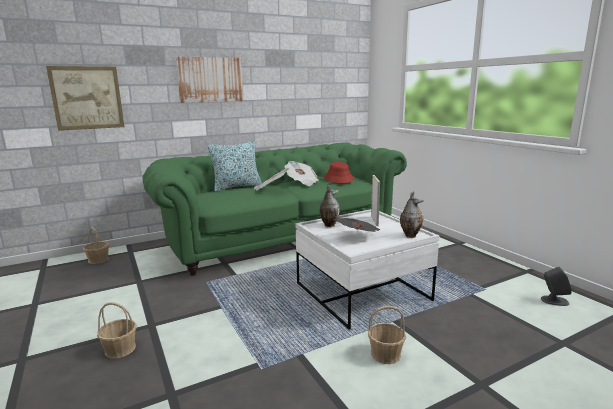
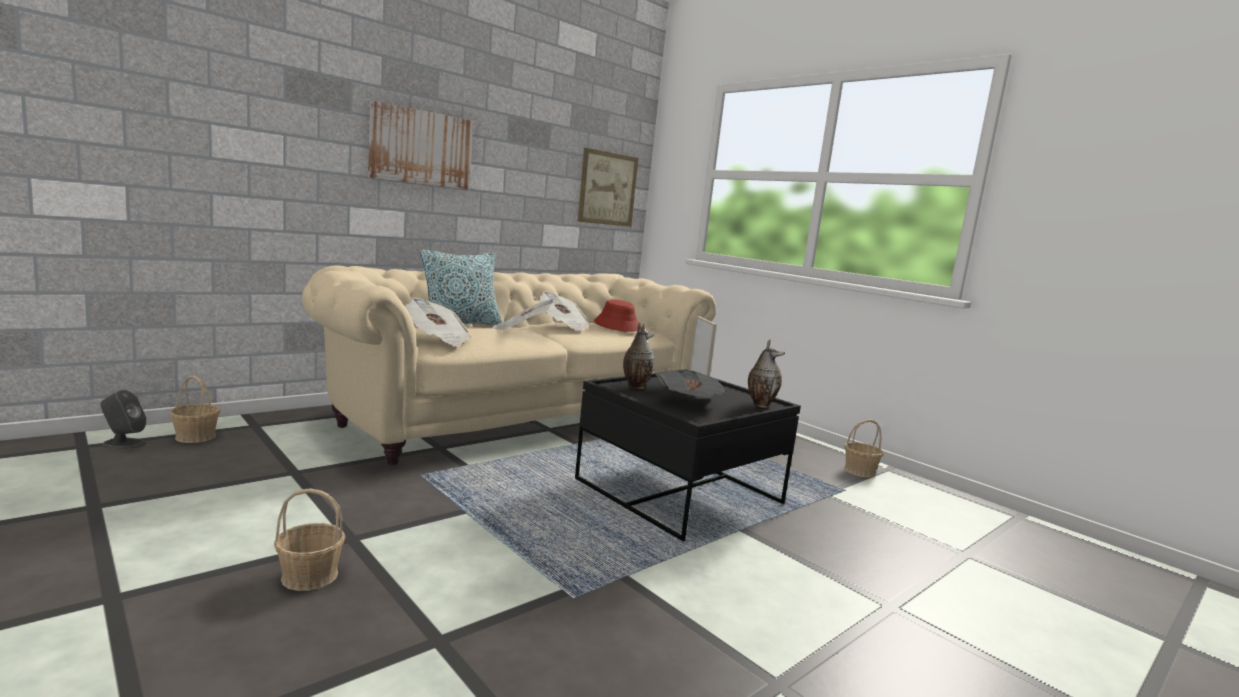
camera: 15 degrees left, 5 degrees down
(87, 98) = (207, 144): picture -> picture (607, 188)
(215, 200) = (438, 339): none -> newspaper
(278, 238) = (515, 415): green sofa -> beige sofa
(362, 291) = (678, 491): white coffee table -> black coffee table
(386, 354) = (749, 573): basket -> basket (860, 471)
(554, 301) = (934, 504): grey speaker -> grey speaker (123, 444)

